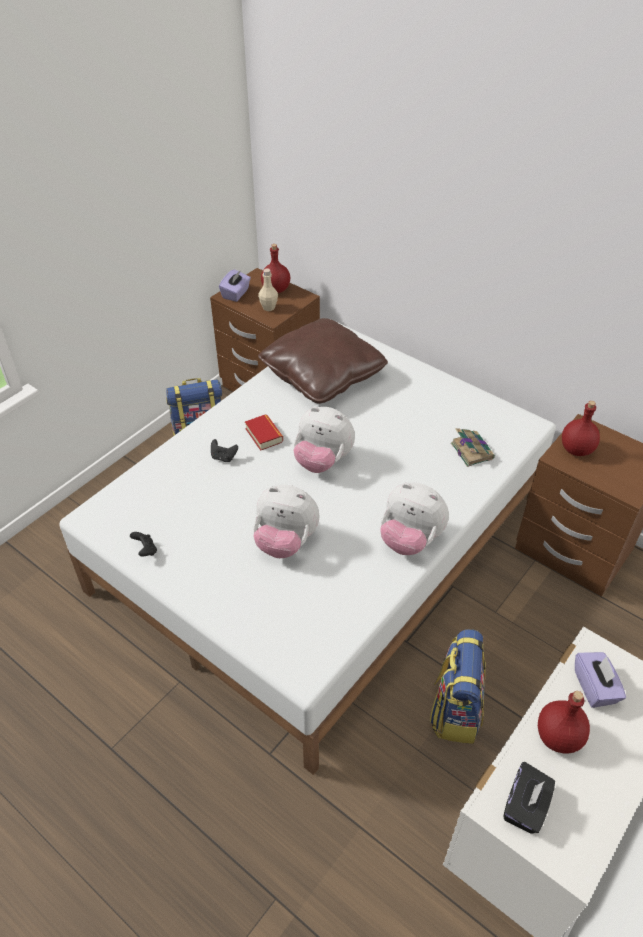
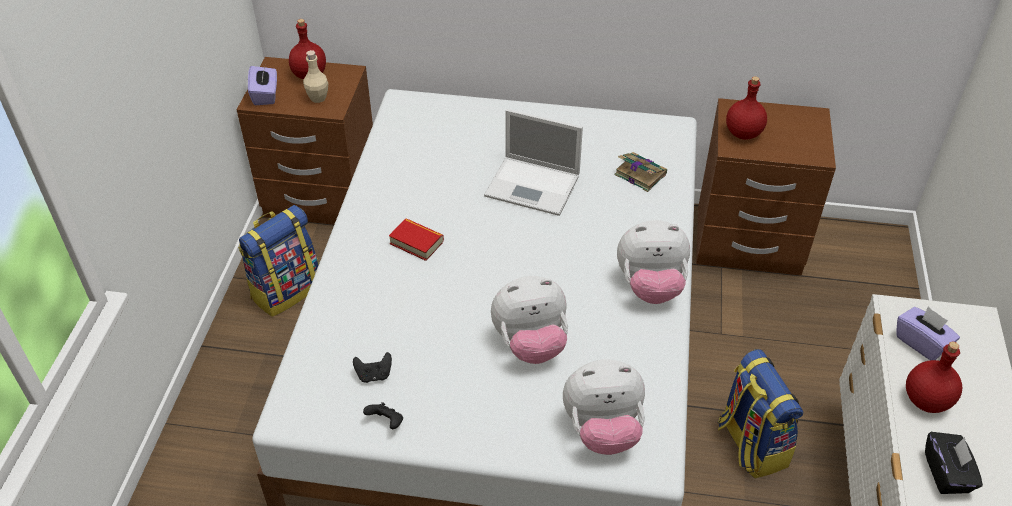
camera: 30 degrees left, 0 degrees up
(223, 457) = (391, 285): black game controller -> black game controller (374, 375)
(322, 375) = (428, 153): brown pillow -> none
(322, 461) = (502, 244): plush toy -> plush toy (602, 430)
(381, 428) = (534, 186): none -> laptop

